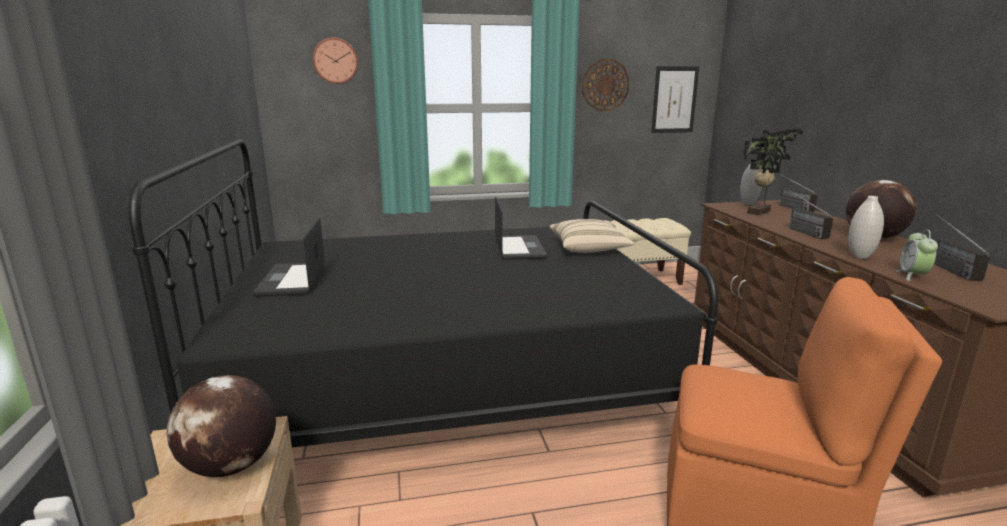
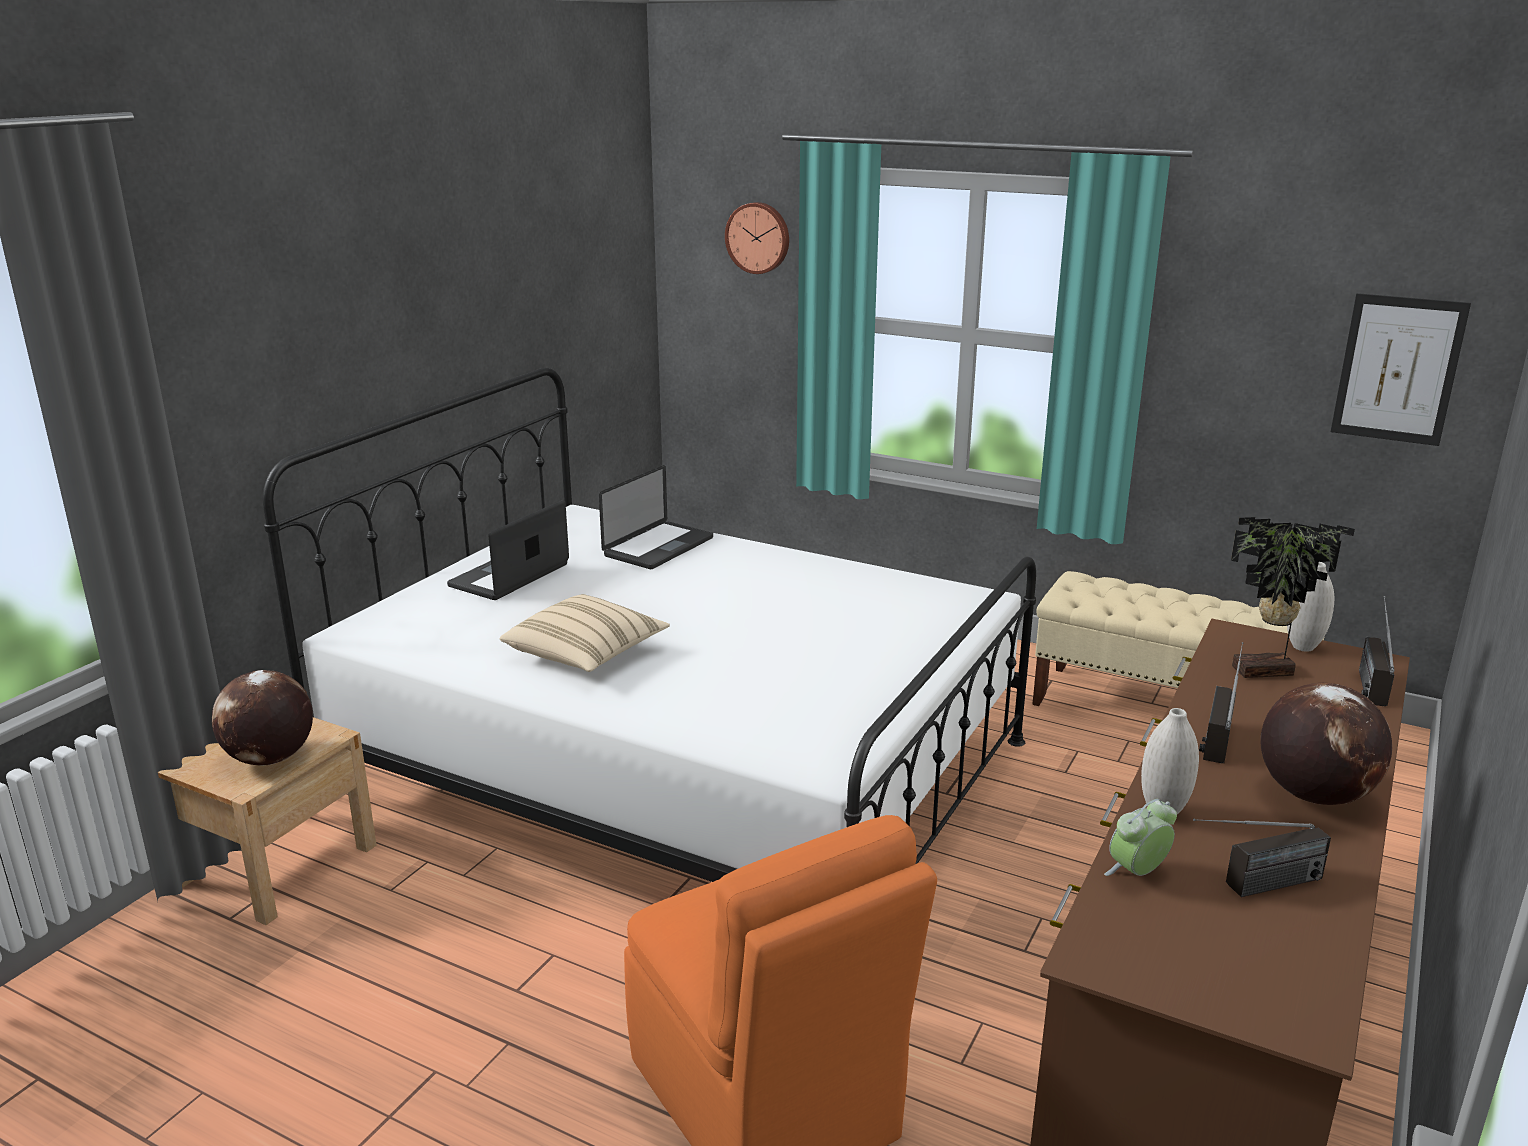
camera: 40 degrees right, 5 degrees up
(447, 379) = (680, 769): black bed -> white bed
(519, 248) = (831, 611): laptop -> laptop (658, 547)
(589, 249) = (925, 645): beige pillow -> beige pillow (586, 655)
(605, 85) = (1228, 320): wall clock -> none
(945, 267) = (1253, 887): radio -> radio turned 150 degrees counterclockwise

